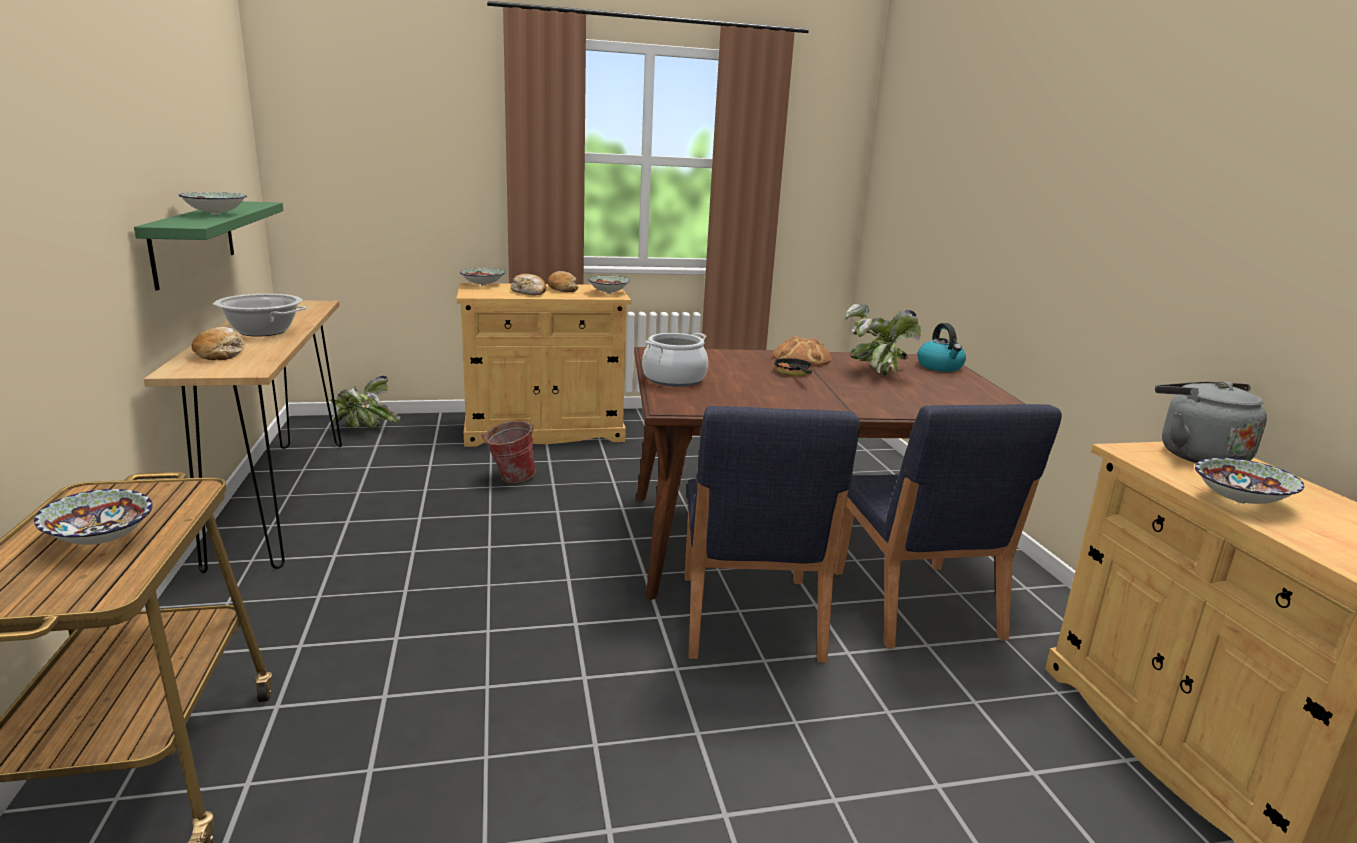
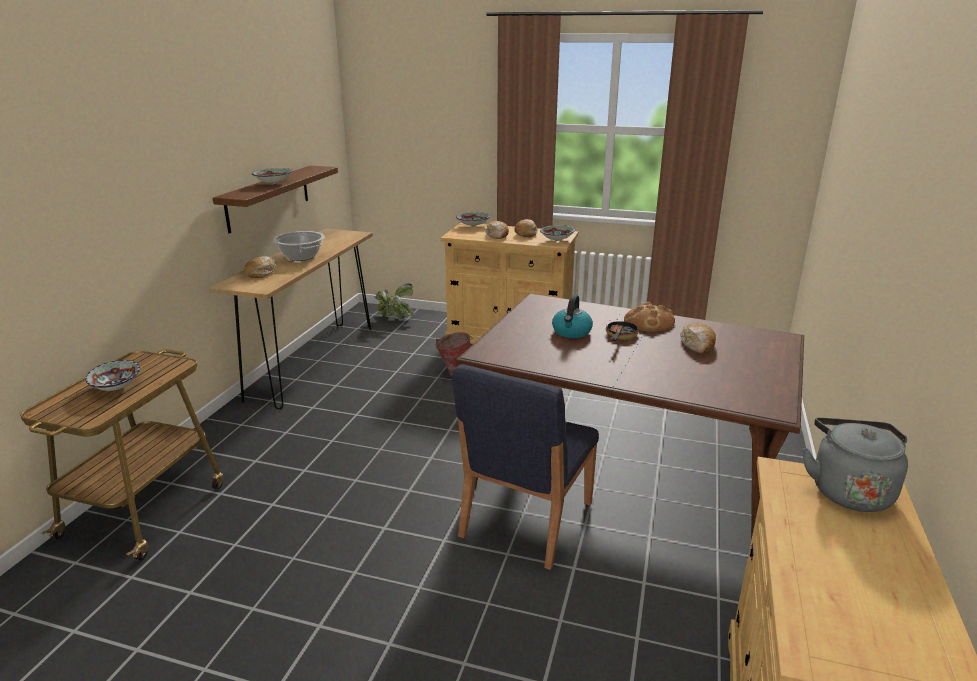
camera: 30 degrees right, 5 degrees up
(194, 241) = (268, 197): green shelf -> brown shelf
(674, 379) = (517, 328): cooking pot -> none
(876, 372) = (697, 345): potted plant -> bread
(915, 605) = (667, 548): blue chair -> none
(940, 367) = (771, 347): kettle -> kettle (571, 332)
(1239, 501) = (804, 543): bowl -> none

